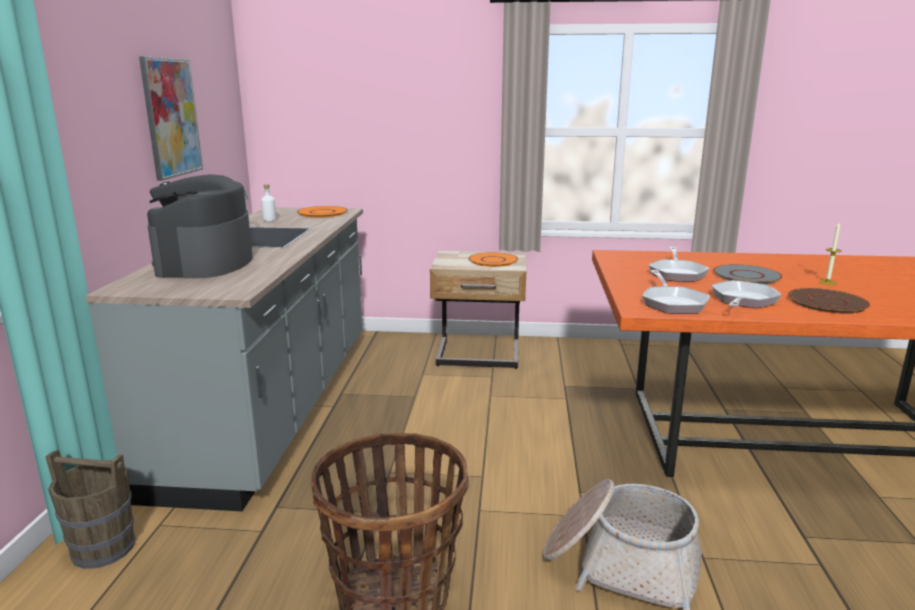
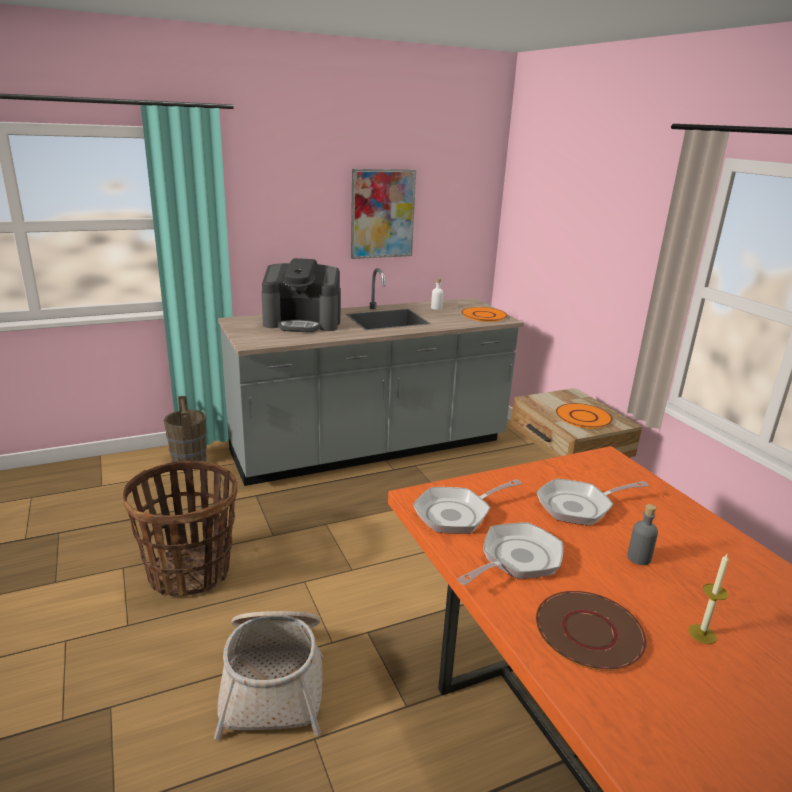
camera: 60 degrees right, 5 degrees up
(205, 263) = (303, 322): coffee machine -> coffee machine turned 150 degrees counterclockwise
(743, 301) = (516, 560): frying pan -> frying pan turned 45 degrees counterclockwise
(747, 276) = (638, 558): grey plate -> grey bottle

